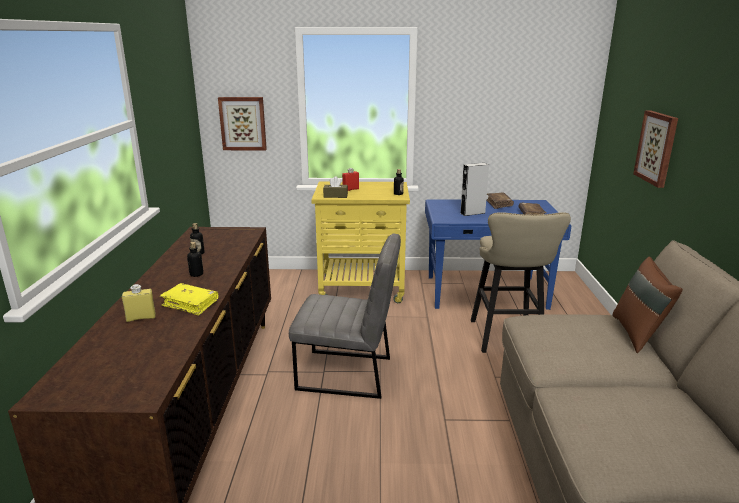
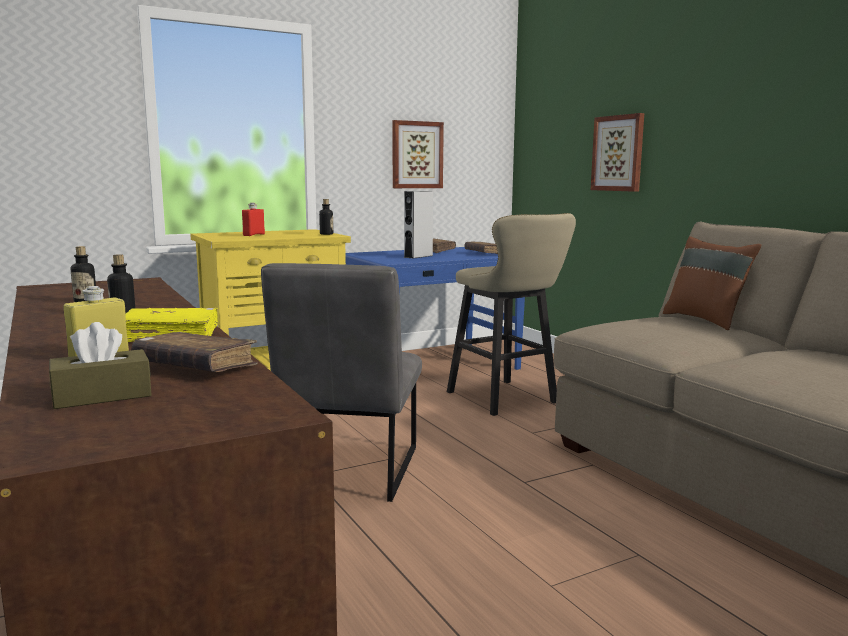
camera: 30 degrees left, 10 degrees down
(164, 341) = (195, 367): none -> brown book
(243, 123) = (51, 148): picture -> picture (417, 155)
(335, 196) = (242, 238): brown tissue box -> brown tissue box (102, 396)
(347, 374) = (350, 470): grey chair -> grey chair turned 120 degrees clockwise

